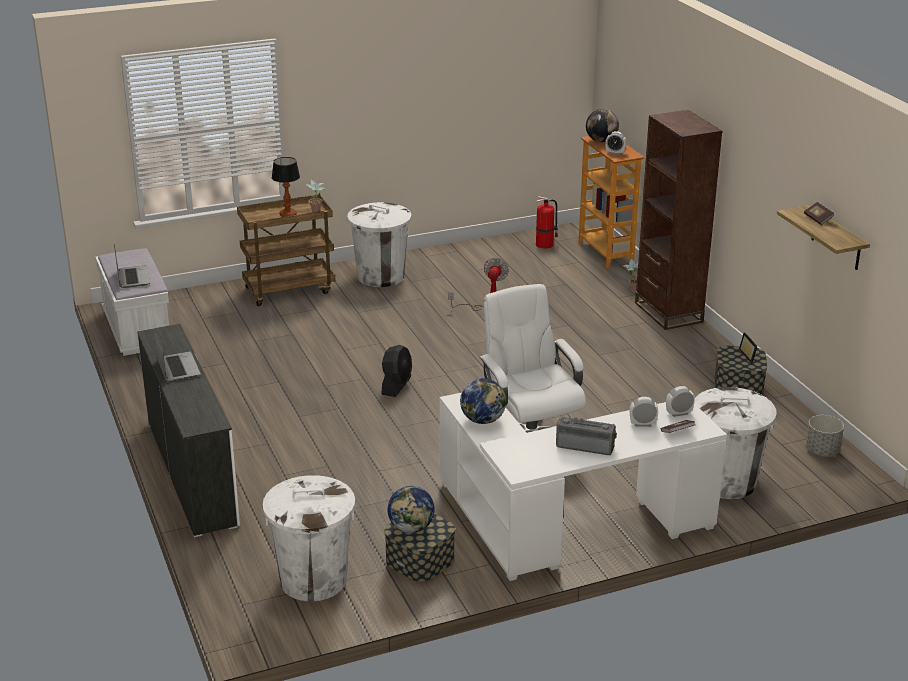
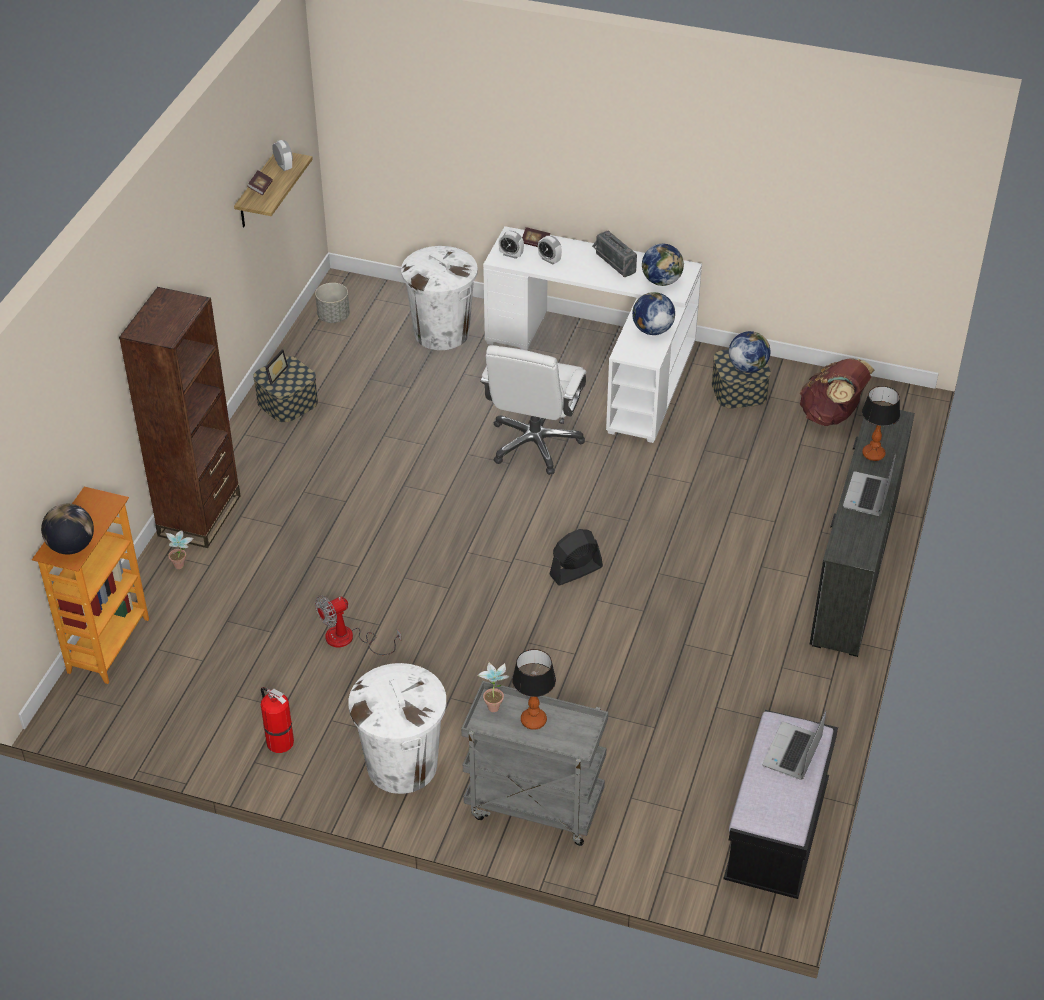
camera: 140 degrees left, 15 degrees up
(137, 330) = (776, 833): white bench -> black bench
(192, 471) = (854, 569): white dresser -> black dresser
(195, 394) = (873, 454): none -> table lamp
(289, 290) = (533, 807): brown cart -> grey cart
(313, 579) = (831, 415): white trash can -> brown backpack
(524, 451) = (662, 281): none -> globe
(545, 244) = (144, 707): fire extinguisher -> fire extinguisher (279, 741)
(615, 153) = (100, 512): alarm clock -> alarm clock (283, 166)

